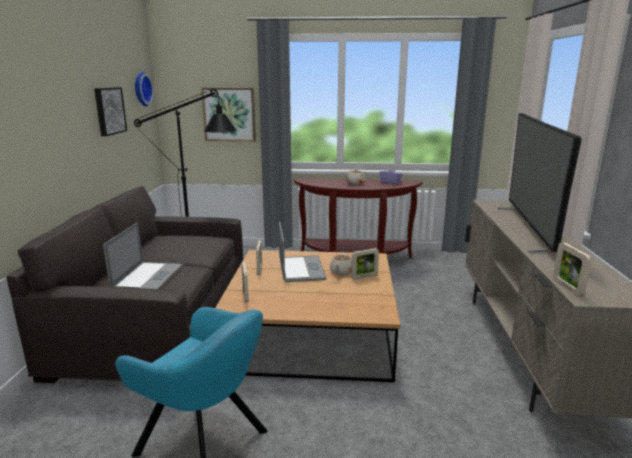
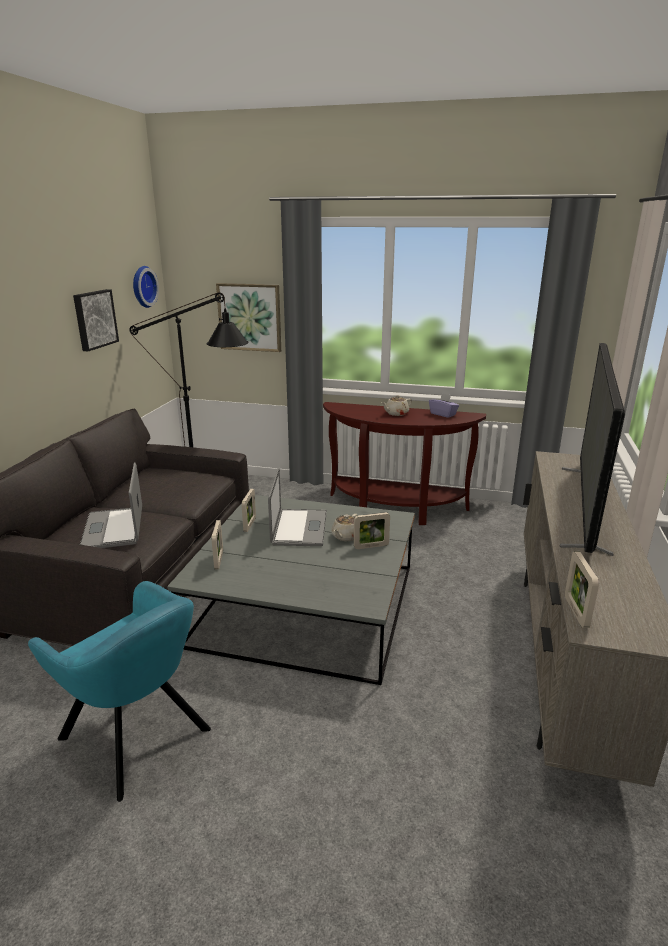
camera: 10 degrees right, 5 degrees up
(148, 277) = (113, 528): laptop -> laptop turned 150 degrees clockwise
(311, 331) = (306, 604): brown coffee table -> grey coffee table

